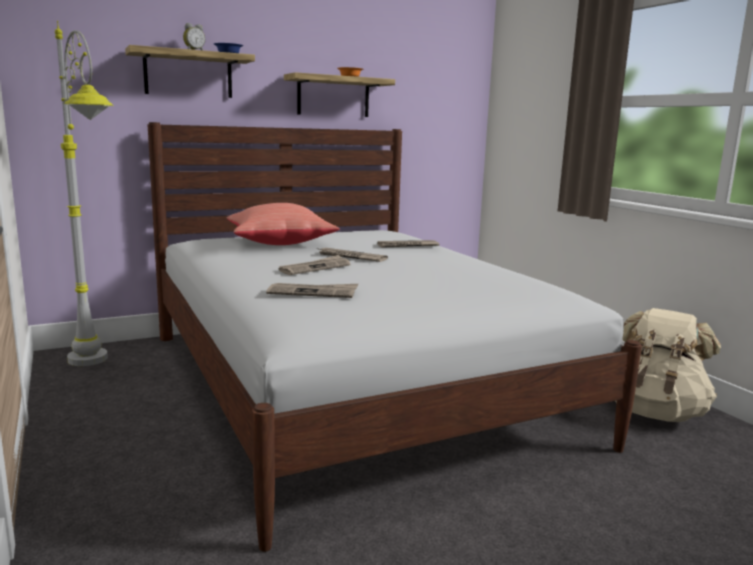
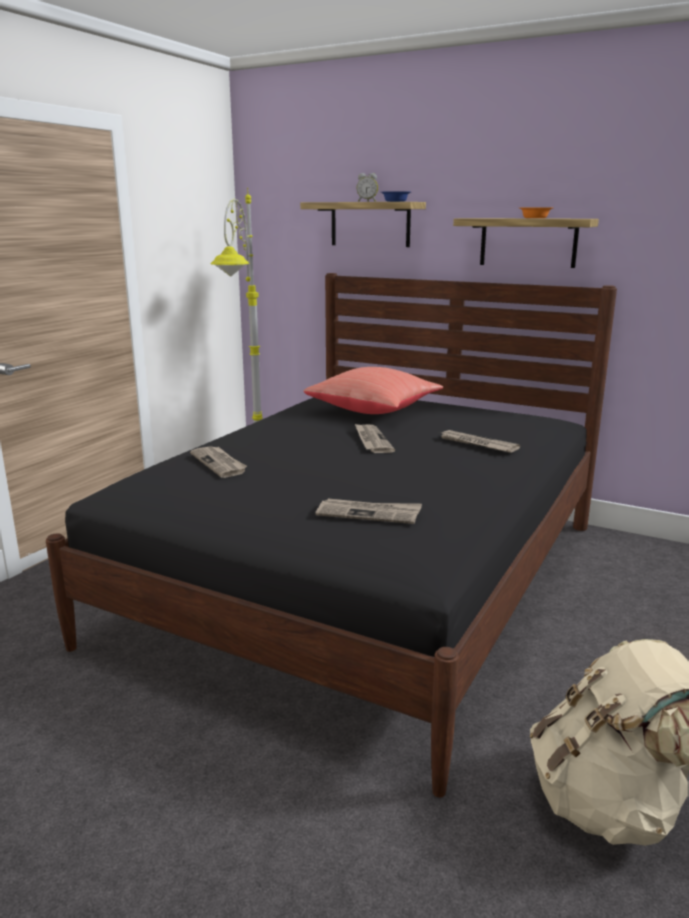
camera: 55 degrees right, 5 degrees up
(315, 268) = (302, 442): newspaper -> newspaper (369, 513)
(352, 385) = (366, 579): white bed -> black bed

